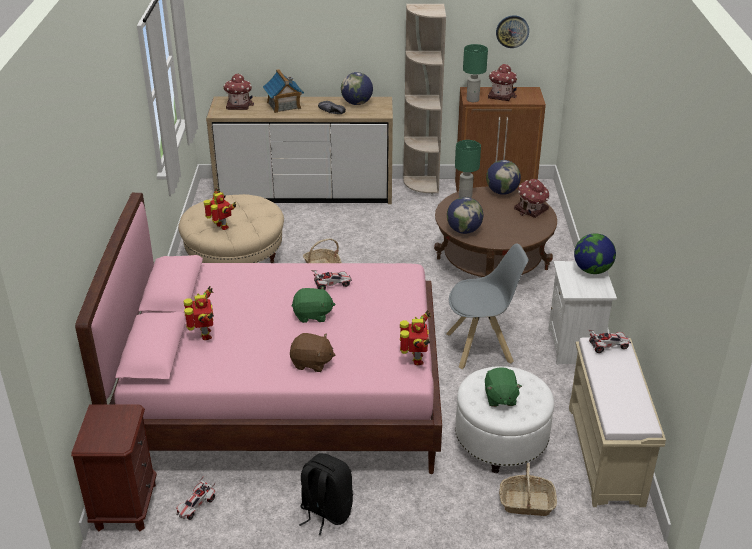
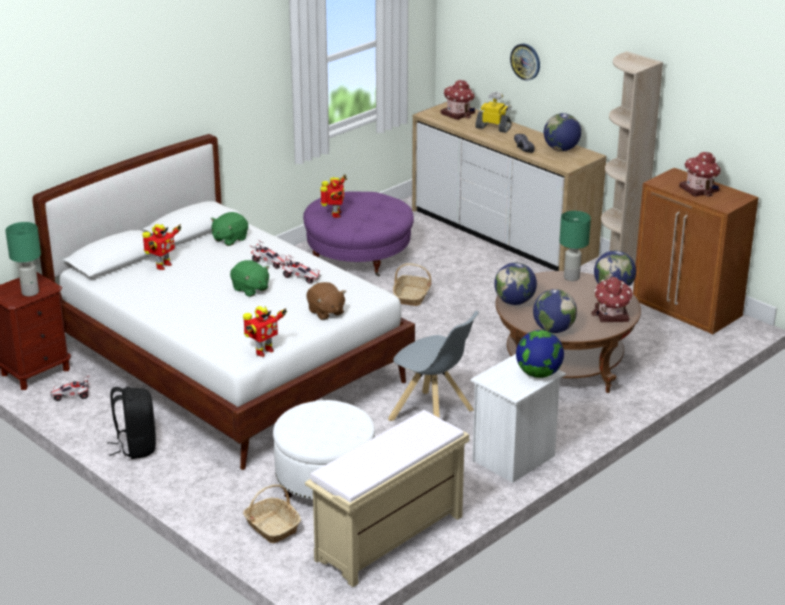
camera: 45 degrees right, 5 degrees down
(235, 257) = (358, 256): beige ottoman -> purple ottoman
(283, 396) = (230, 365): pink bed -> white bed
(284, 105) = (494, 128): toy house -> toy robot
(311, 363) = (194, 316): brown plush toy -> brown plush toy (325, 312)
(472, 99) = (661, 182): green table lamp -> green table lamp (30, 292)
(500, 398) = (314, 424): green plush toy -> green plush toy (229, 239)
(512, 31) = (735, 117): wall clock -> wall clock (525, 61)
(519, 237) = (553, 330): none -> globe
(608, 346) = (431, 426): toy car -> toy car (270, 262)

